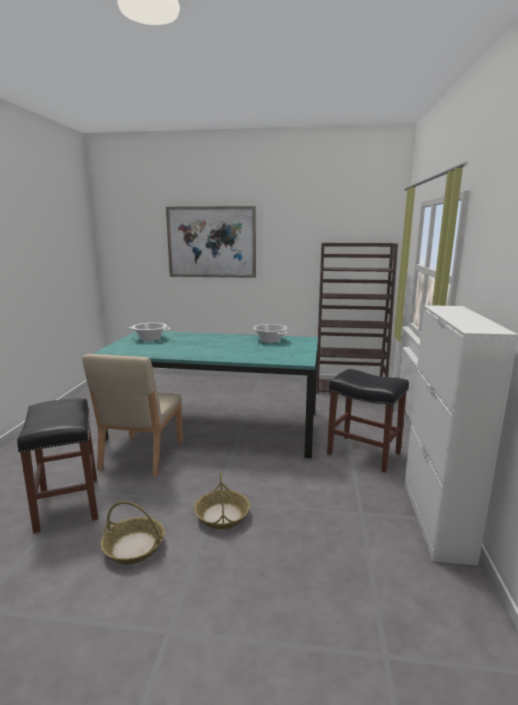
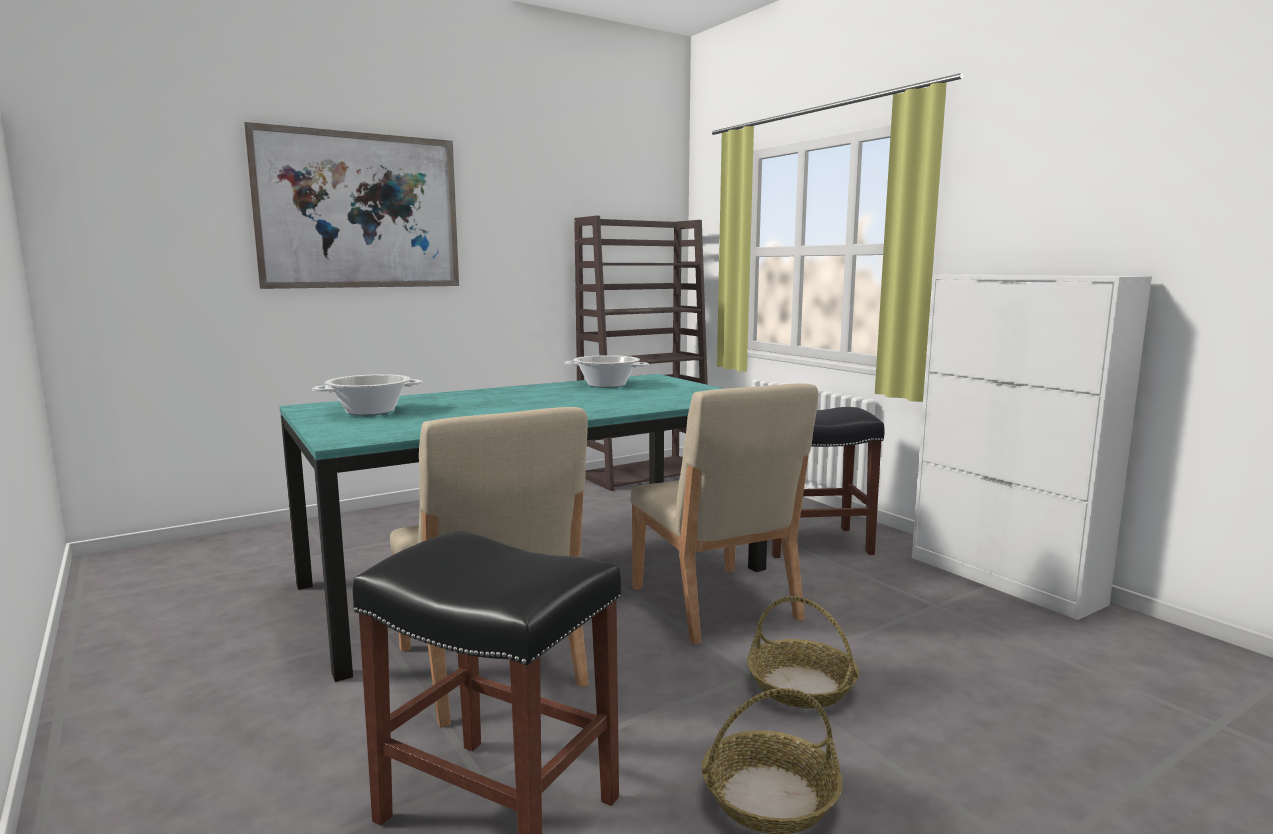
camera: 40 degrees left, 5 degrees down
(257, 465) = (714, 604): none -> beige chair

